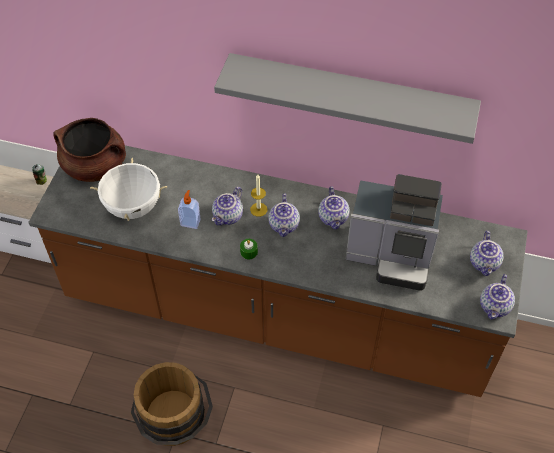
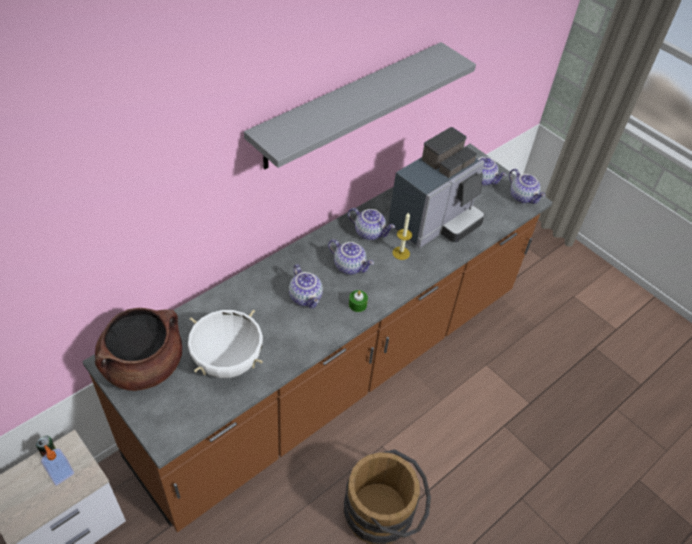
camera: 60 degrees left, 5 degrees down
(190, 222) = (287, 327): soap dispenser -> soap dispenser (61, 474)
(258, 209) = (317, 273): candle -> candle (401, 253)

